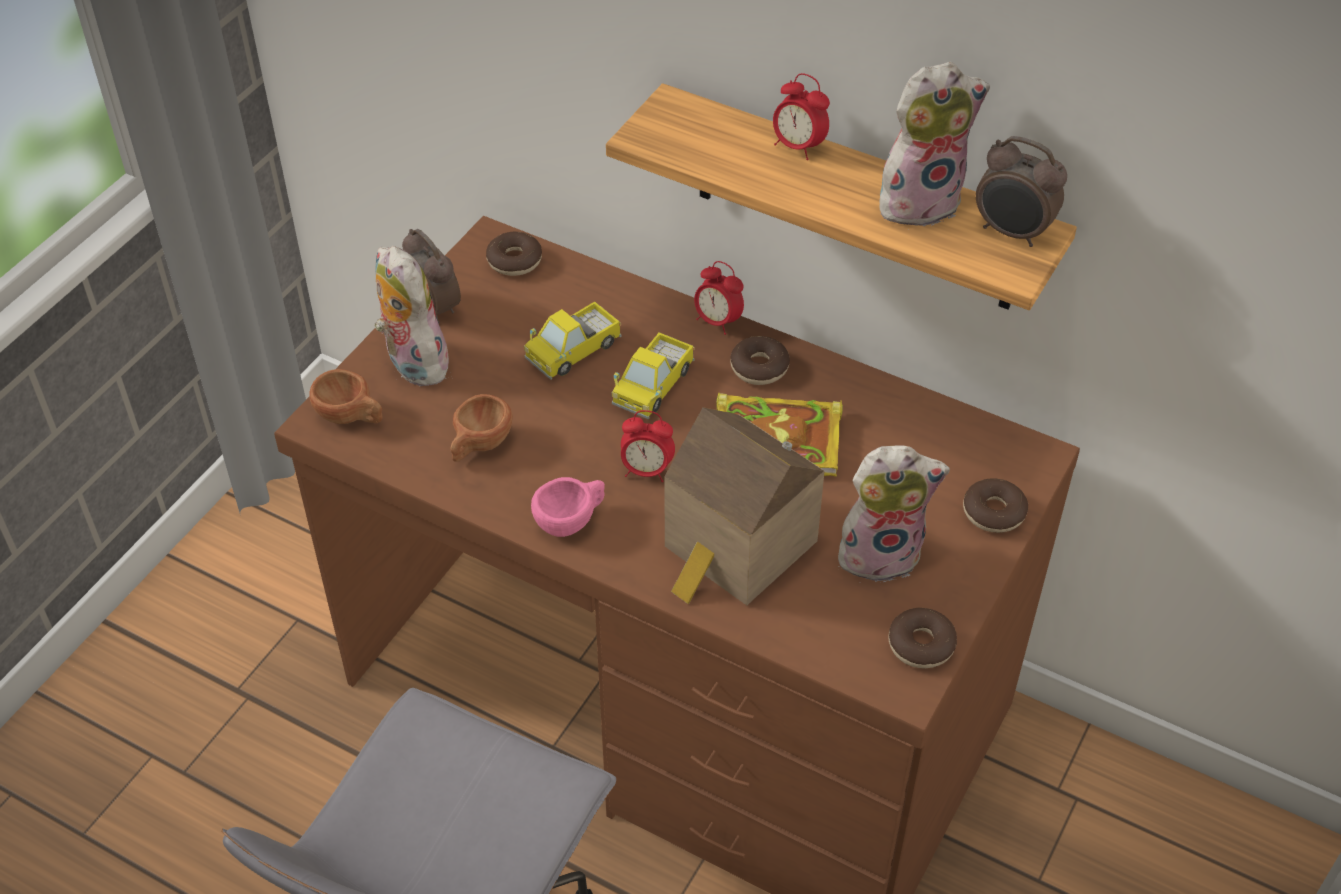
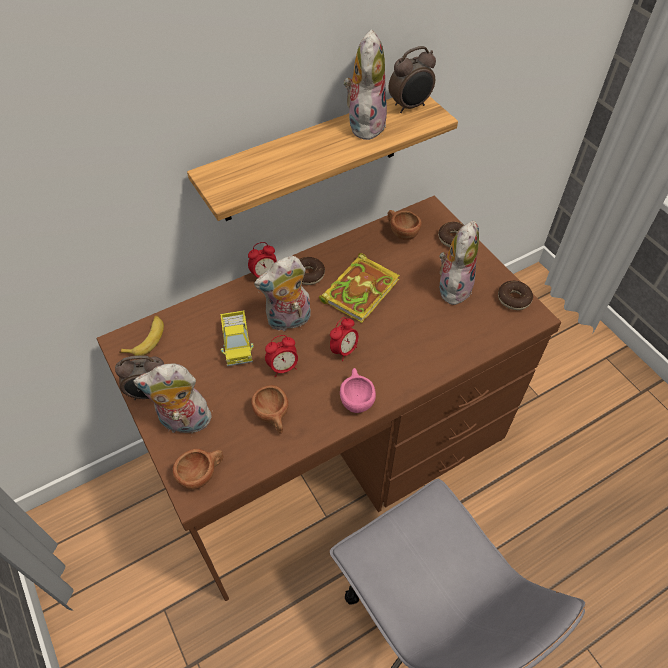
camera: 60 degrees left, 5 degrees up
(514, 261) = (146, 339): donut -> banana
(653, 386) = (288, 321): toy truck -> plush toy
(737, 549) = (418, 338): toy house -> none
(798, 147) = (288, 145): alarm clock -> alarm clock (283, 367)
(946, 439) = (401, 232): none -> brown cup

